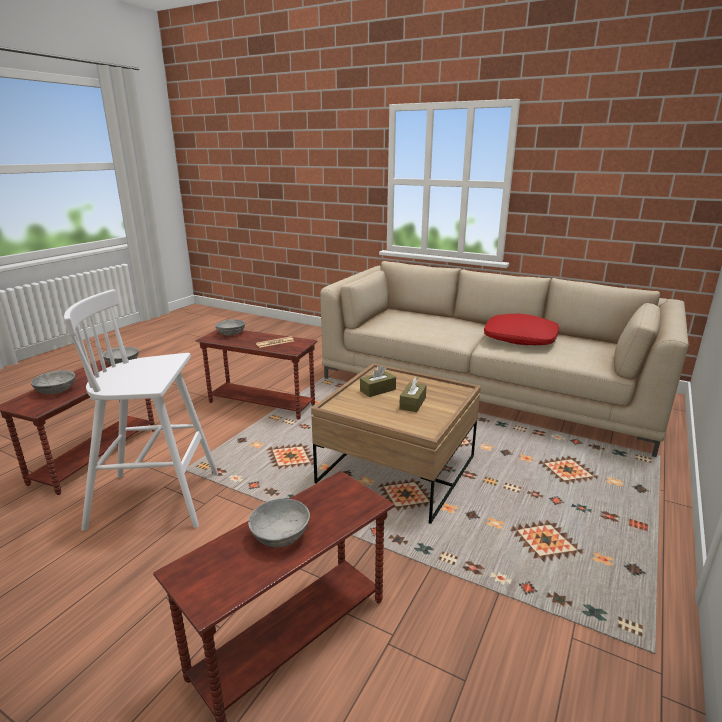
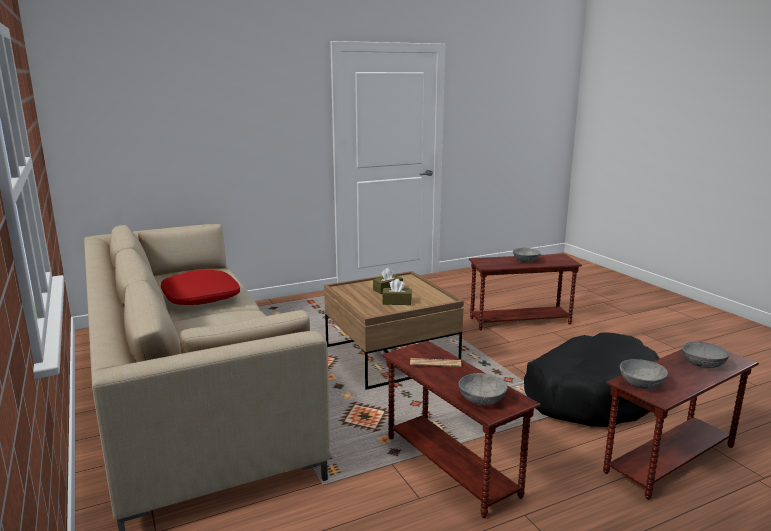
camera: 145 degrees left, 5 degrees down
(158, 500) = (590, 395): white stool -> black dog bed

